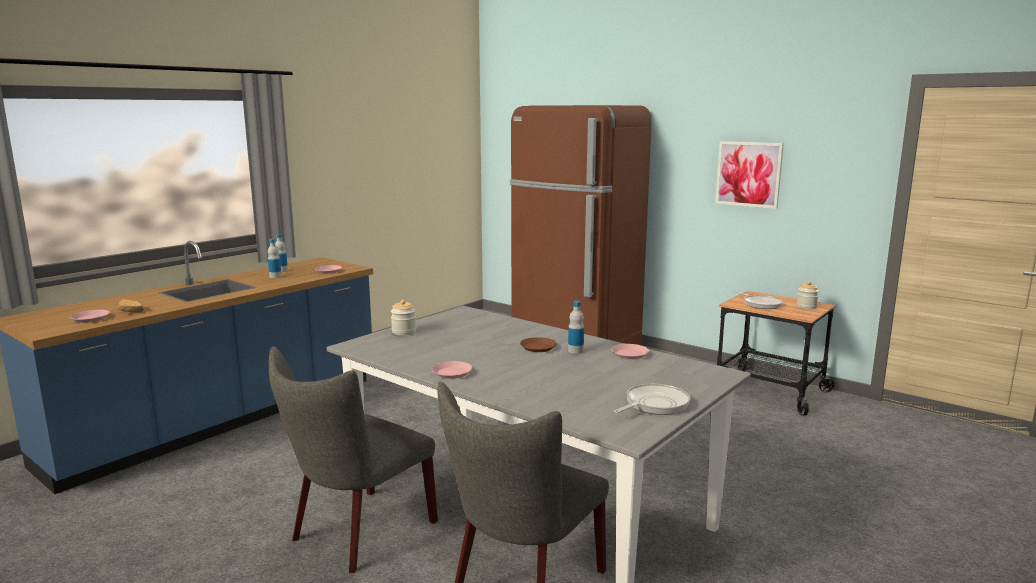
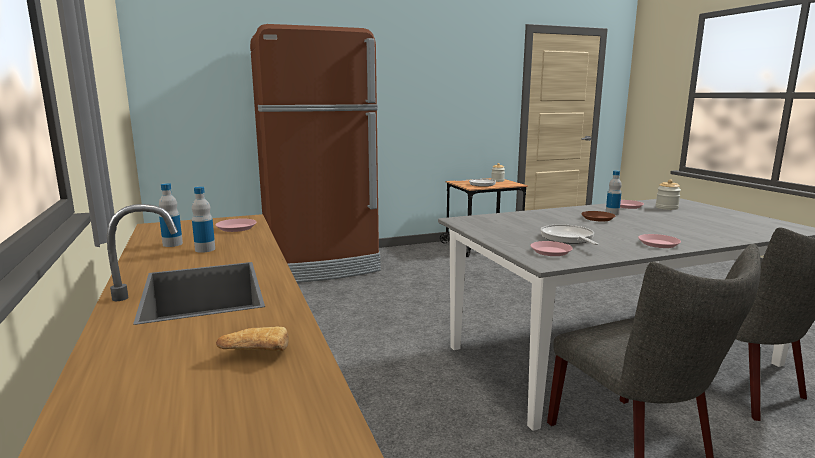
camera: 60 degrees left, 0 degrees up
(90, 319) = (261, 396): pink plate -> pink plate (551, 251)
(404, 331) = (512, 242): jar -> jar (666, 208)
(654, 404) = (740, 217): frying pan -> frying pan (568, 238)
(748, 174) = (435, 93): picture -> none

